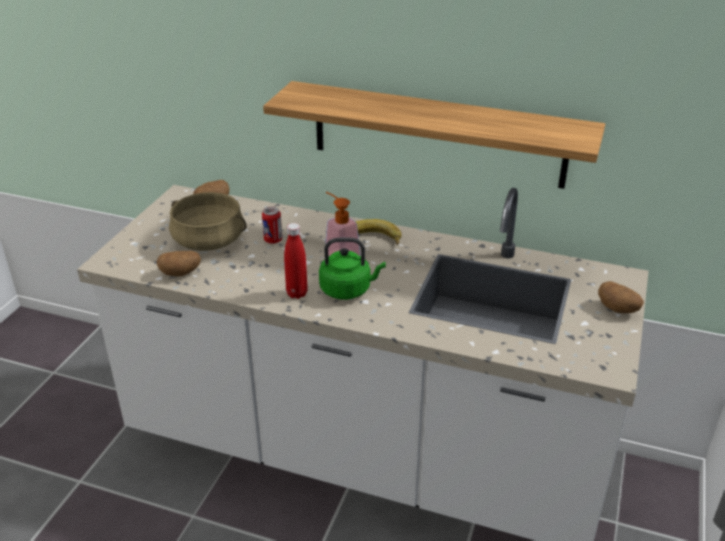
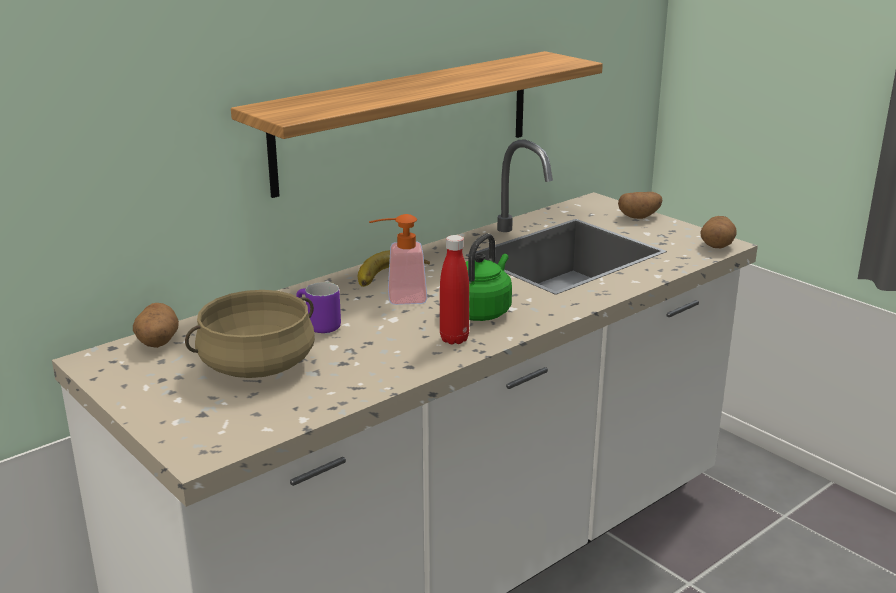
camera: 60 degrees left, 10 degrees down
(180, 273) = (312, 401): potato -> potato (716, 245)
(273, 240) = (316, 326): can -> purple mug

